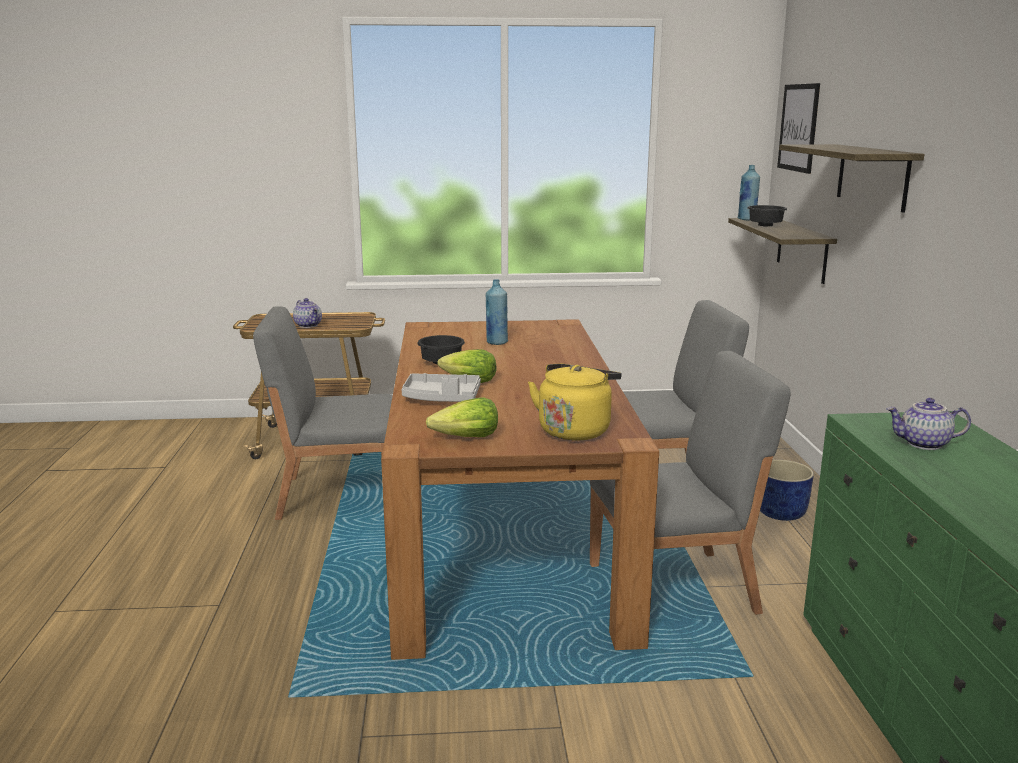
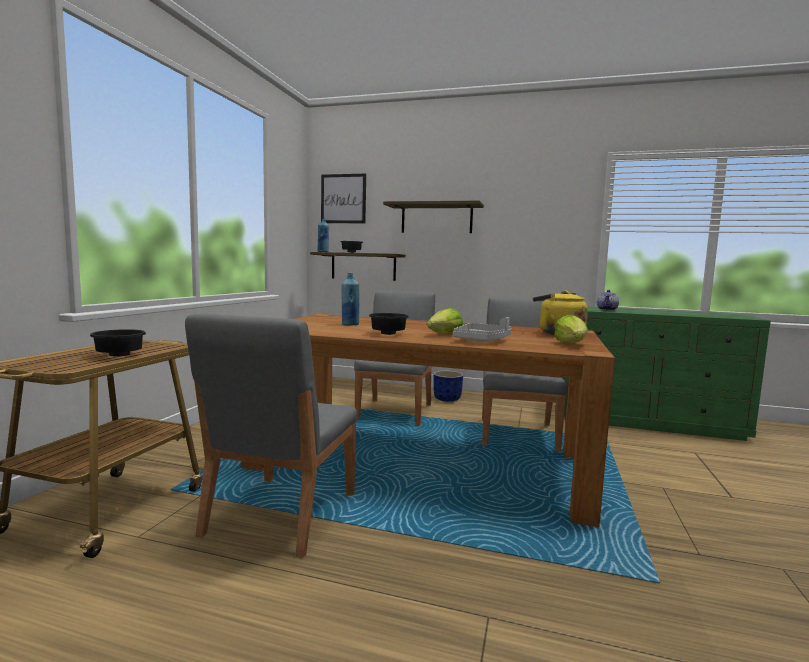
camera: 70 degrees left, 10 degrees down
(309, 325) = (118, 355): teapot -> black bowl

